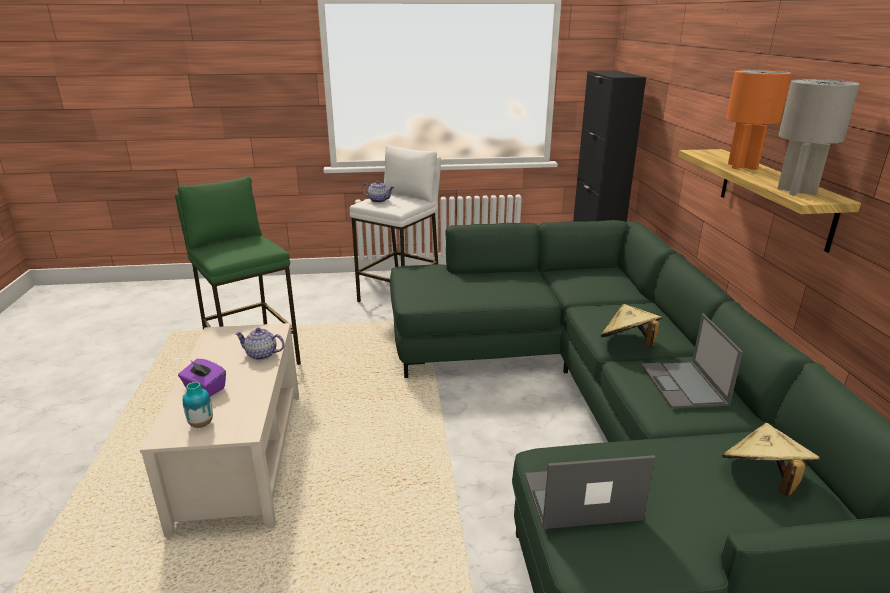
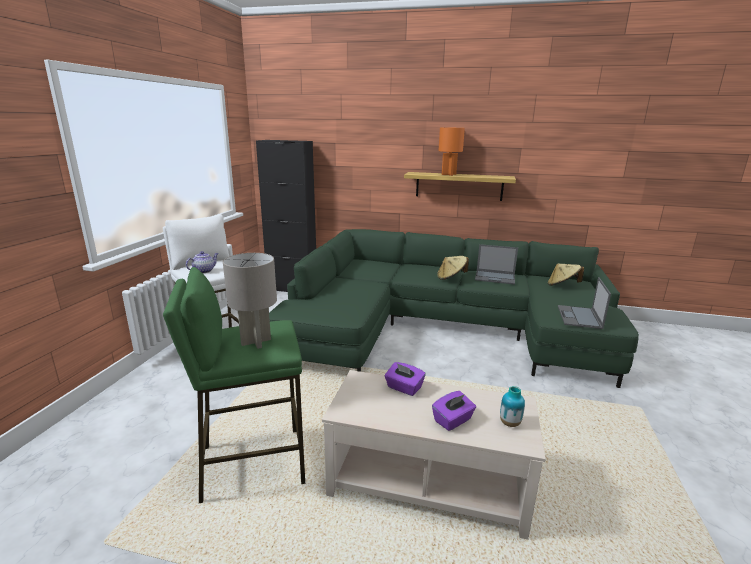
camera: 70 degrees left, 5 degrees down
(261, 355) = (404, 388): teapot -> purple tissue box
(796, 191) = (495, 177): grey table lamp -> grey table lamp (255, 342)

